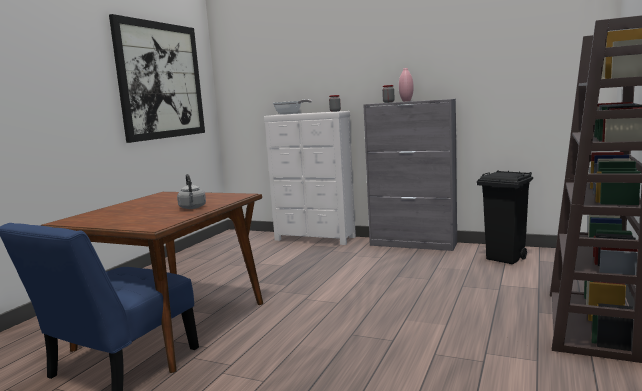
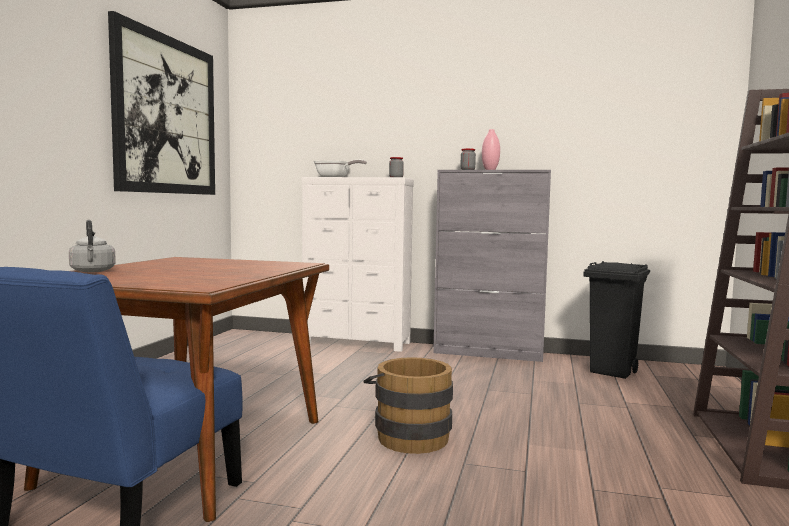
camera: 10 degrees left, 5 degrees down
(192, 208) = (242, 272): grey kettle -> grey kettle (93, 271)
(322, 313) = (409, 435): none -> brown bucket

